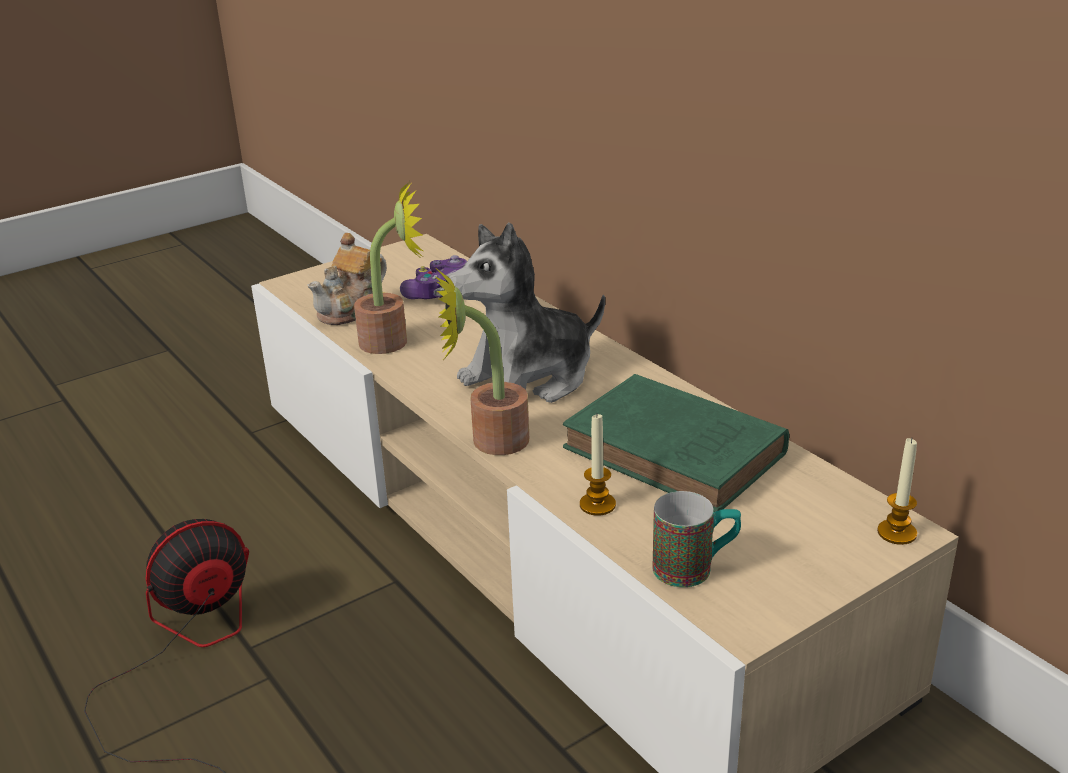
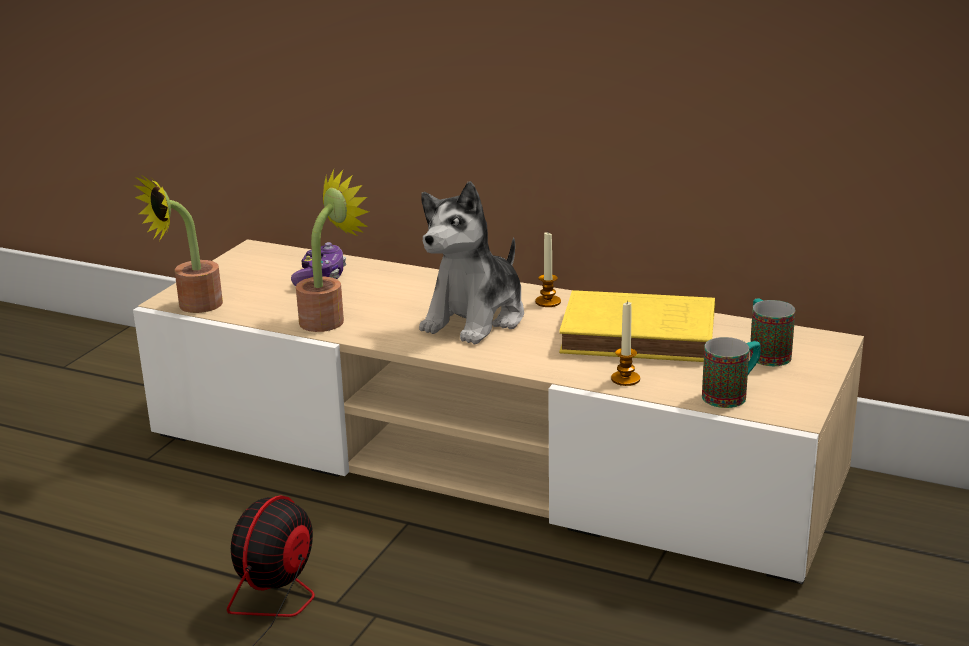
camera: 30 degrees left, 5 degrees down
(353, 310) = (261, 306): teapot -> none
(488, 441) = (497, 363): potted plant -> potted plant (192, 306)
(679, 453) = (643, 336): green book -> yellow book
(800, 522) = (766, 353): none -> mug
(897, 533) = (828, 343): candle -> candle (548, 302)

